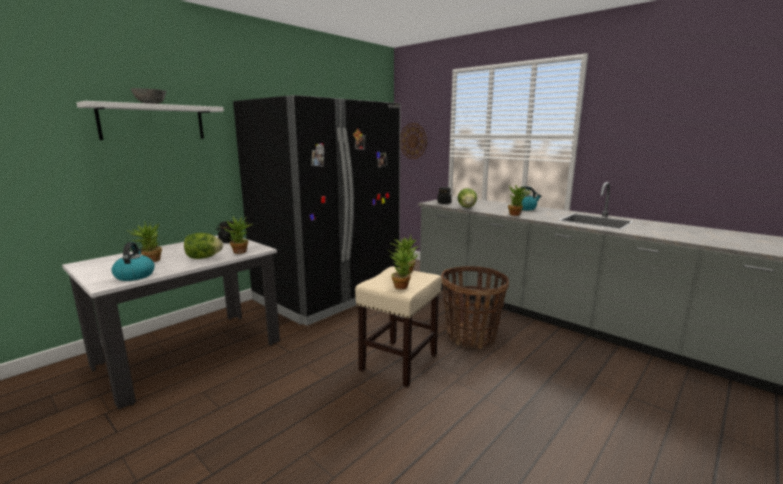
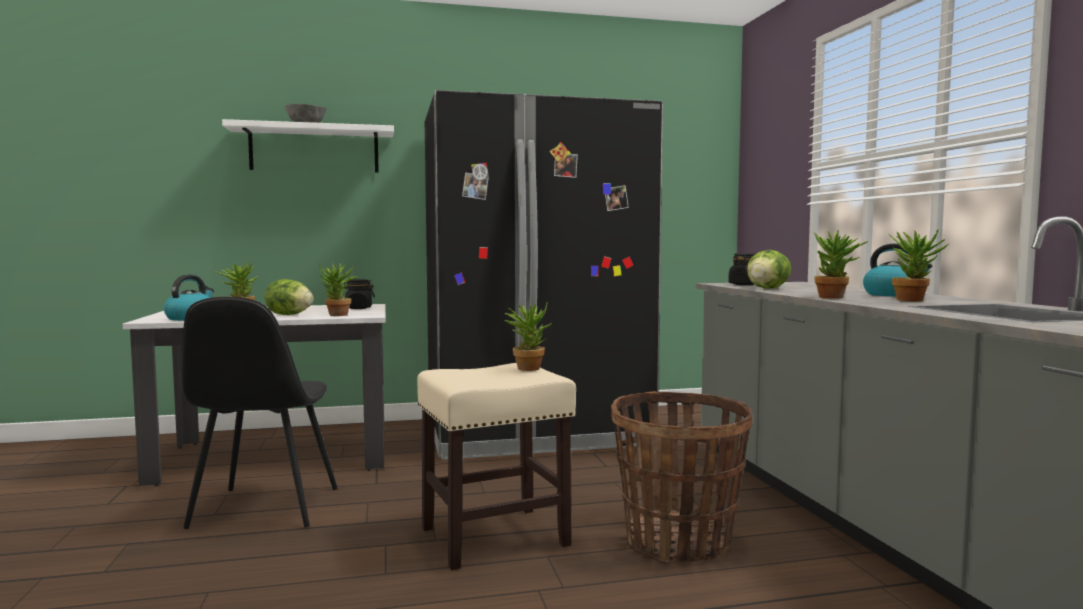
camera: 35 degrees right, 10 degrees down
(248, 392) = (264, 509): none -> black chair
(403, 286) = (475, 379): potted plant -> potted plant (914, 300)
(413, 141) = (762, 184): wall clock -> none

